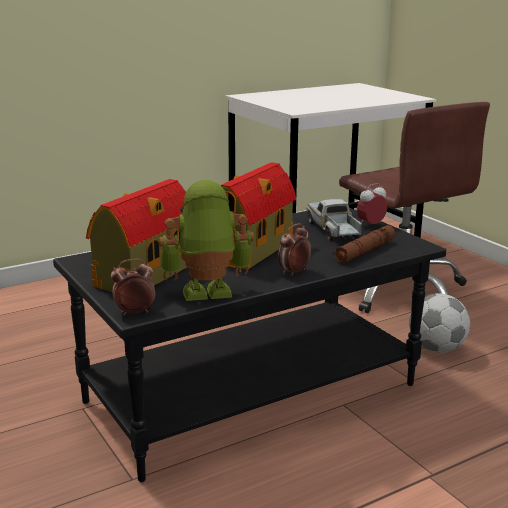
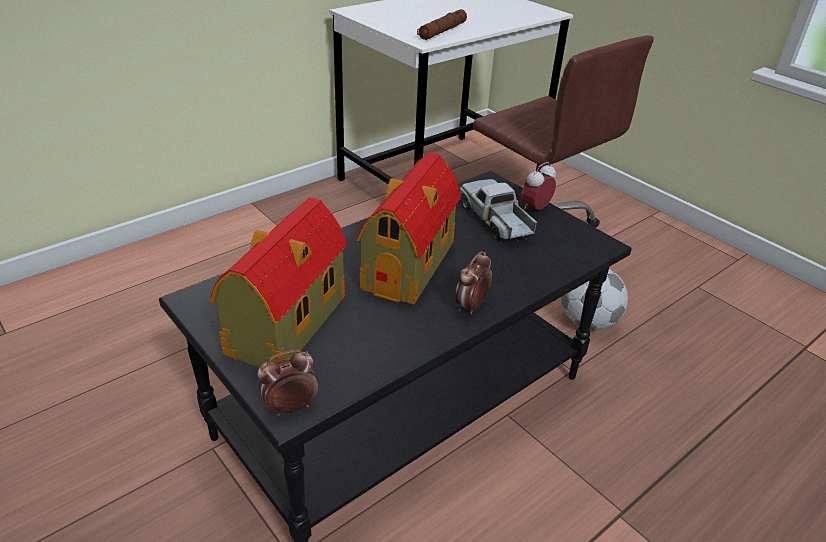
camera: 10 degrees left, 15 degrees up
(206, 294) = (375, 359): toy robot -> none
(364, 251) = (542, 259): brown flashlight -> brown flashlight (442, 31)

